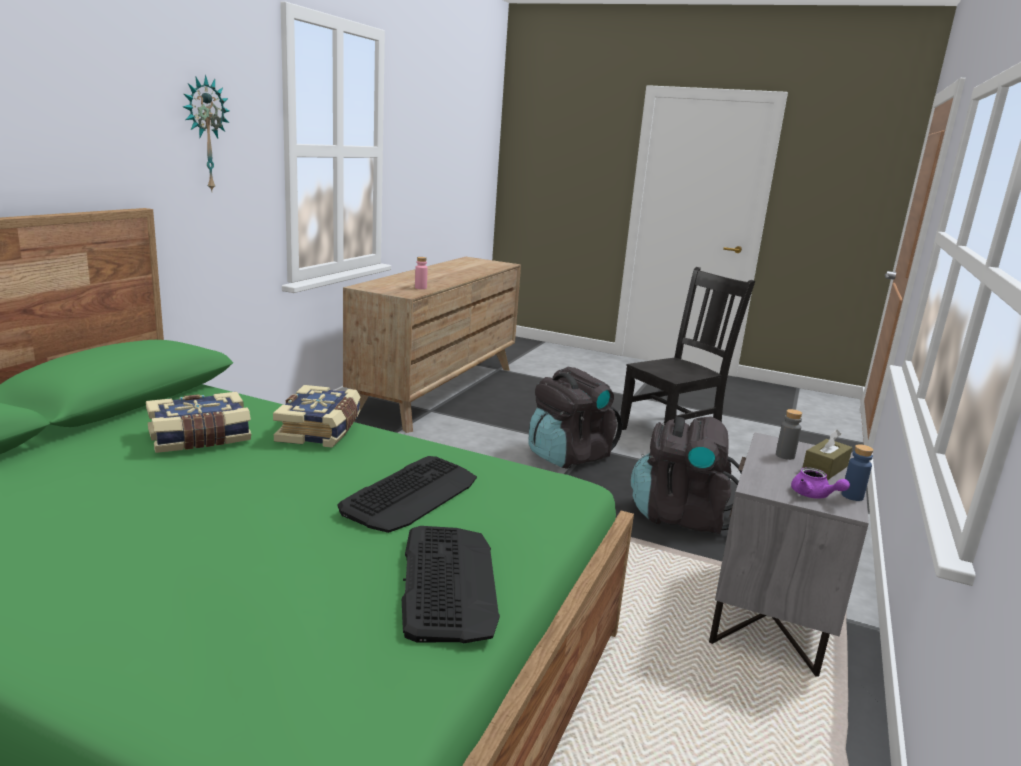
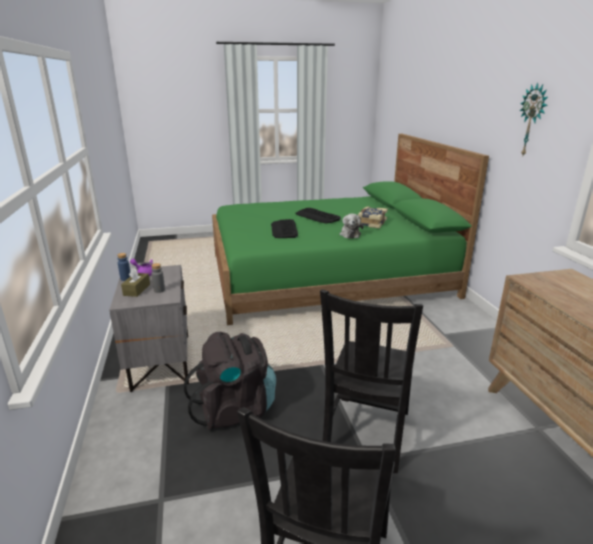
camera: 145 degrees right, 5 degrees up
(321, 430) = (350, 234): book -> plush toy
(420, 288) = (558, 294): pink bottle -> none
(448, 581) = (244, 219): keyboard -> keyboard (317, 216)
(568, 456) = (366, 434): black backpack -> black chair

